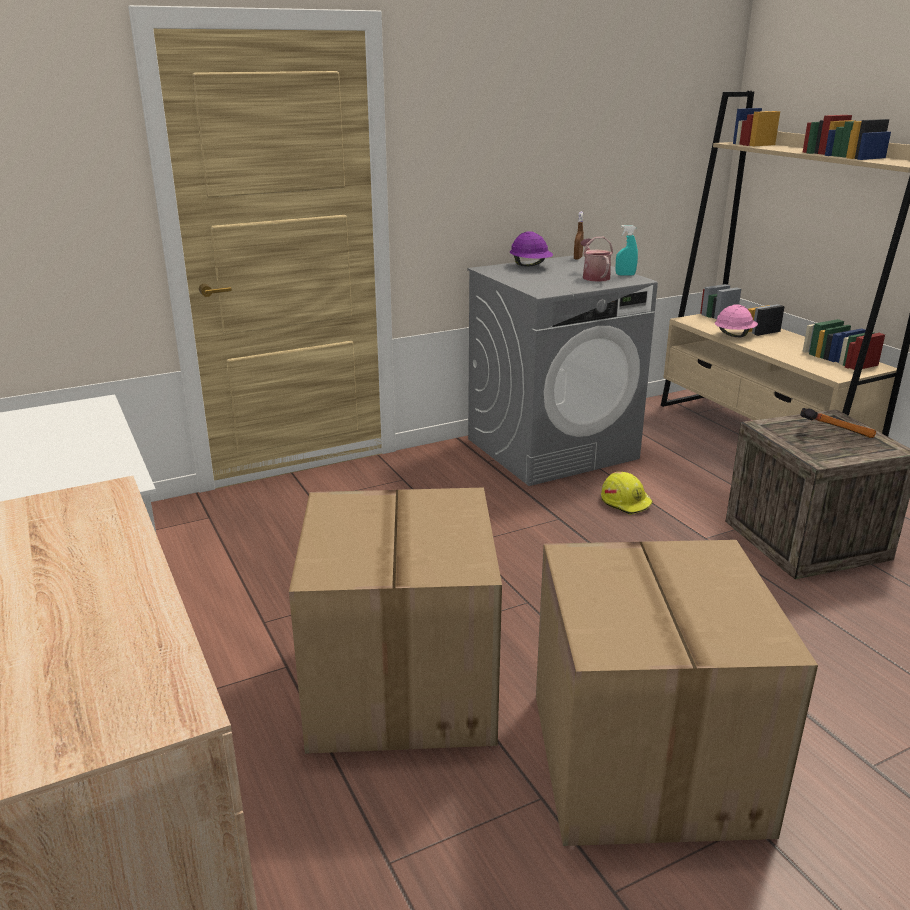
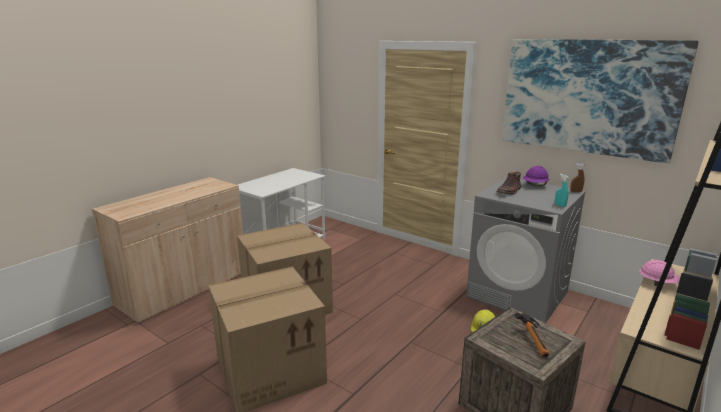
camera: 65 degrees right, 5 degrees down
(540, 280) = (509, 191): none -> brown boot
(566, 104) = (587, 97): none -> picture
(594, 277) = (540, 200): watering can -> none

